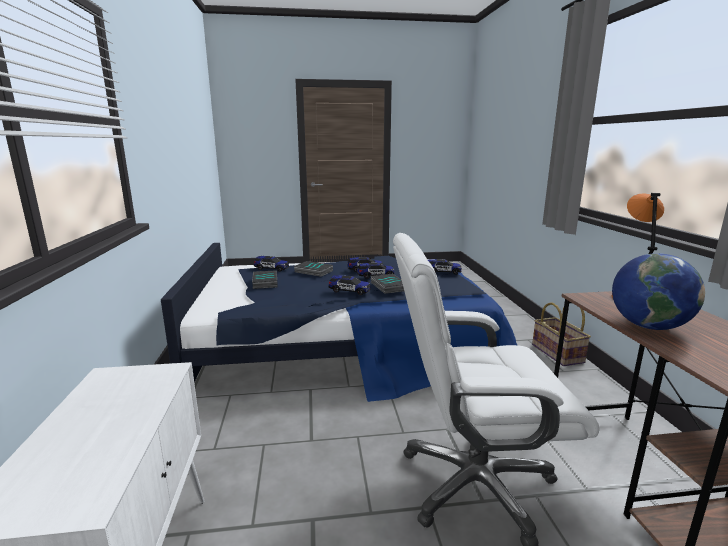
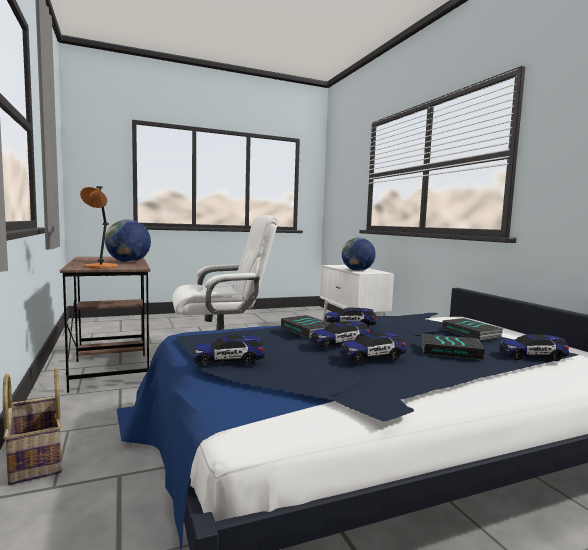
camera: 165 degrees right, 10 degrees down
(141, 394) = (357, 270): none -> globe

